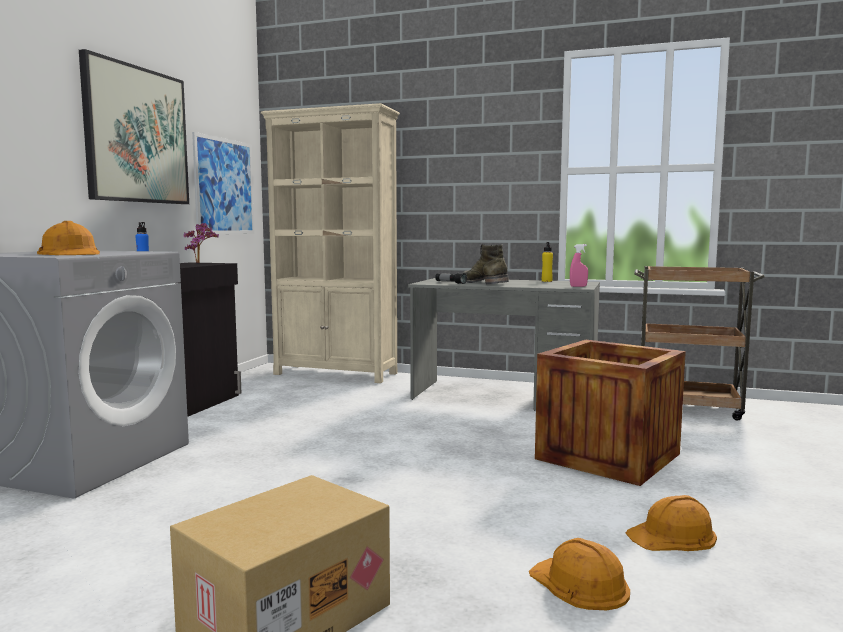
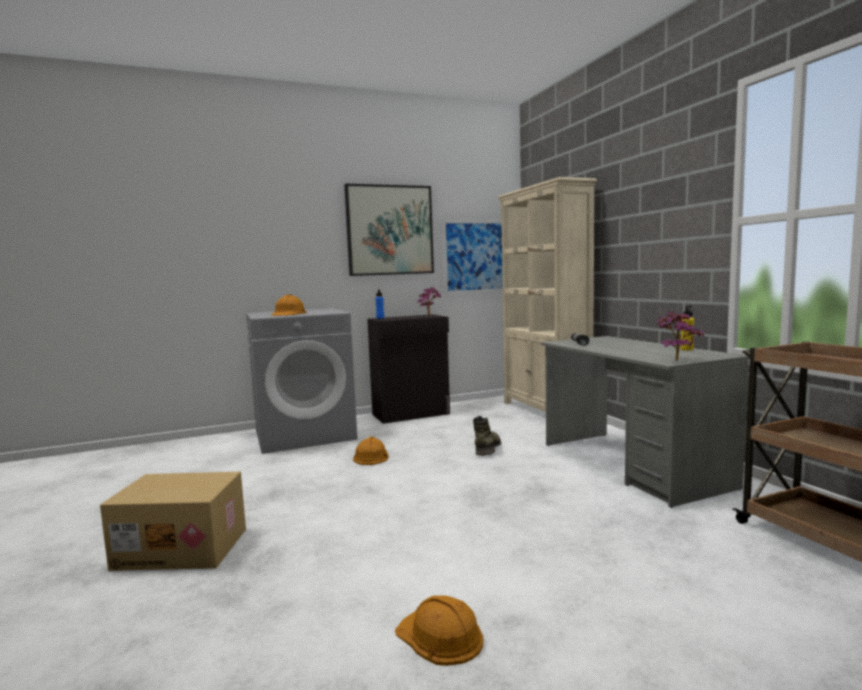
camera: 50 degrees right, 0 degrees up
(483, 283) = (608, 346): green boot -> green boot (488, 448)
(578, 286) = (675, 360): pink spray bottle -> potted plant
(580, 583) = (301, 620): orange hard hat -> orange hard hat (371, 457)
(608, 456) = (577, 550): crate -> none

